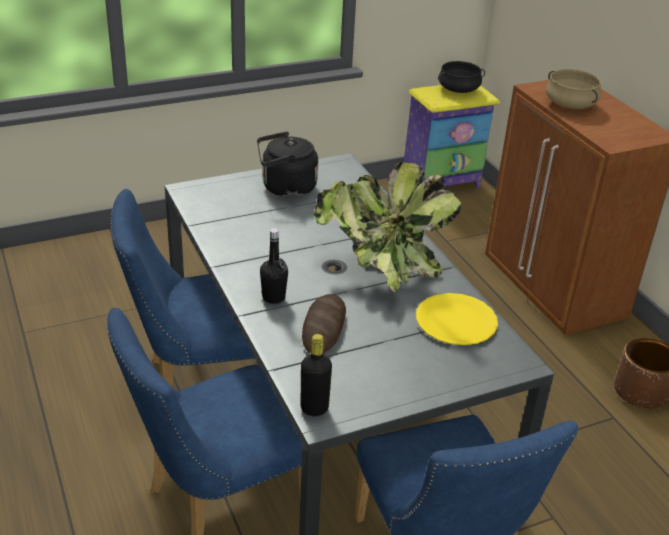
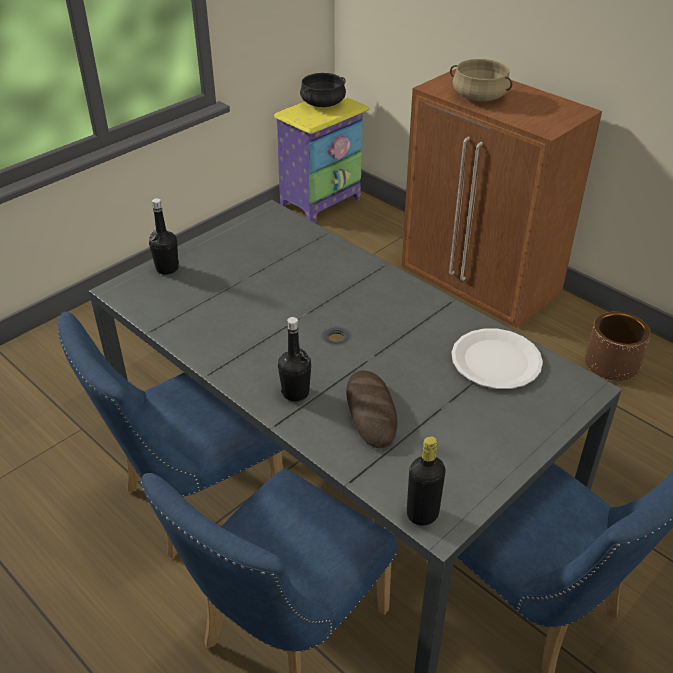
camera: 20 degrees left, 5 degrees up
(233, 184) = (167, 268): none -> black bottle
(285, 188) = (228, 258): black kettle -> none
(381, 270) = (386, 325): potted plant -> none
(456, 321) = (496, 360): yellow plate -> white plate

